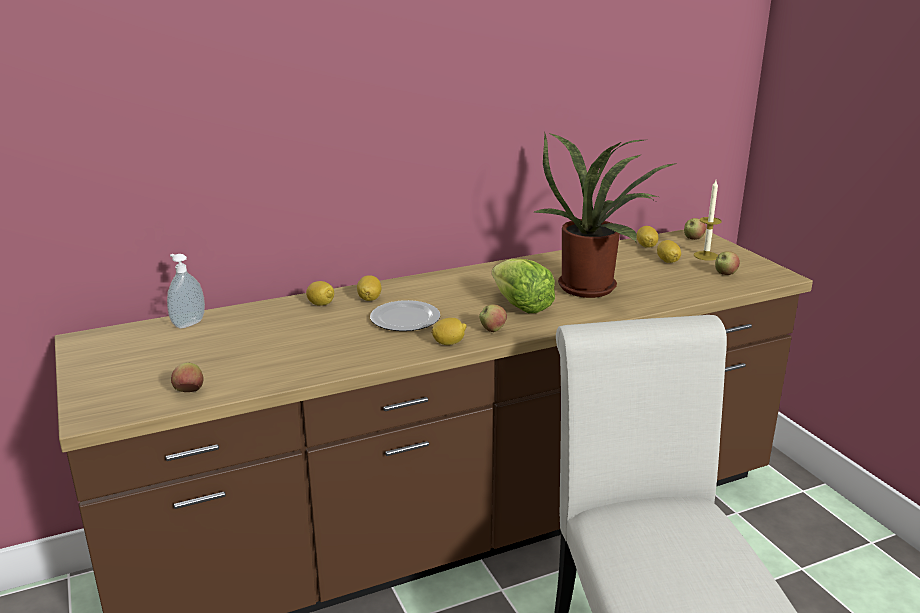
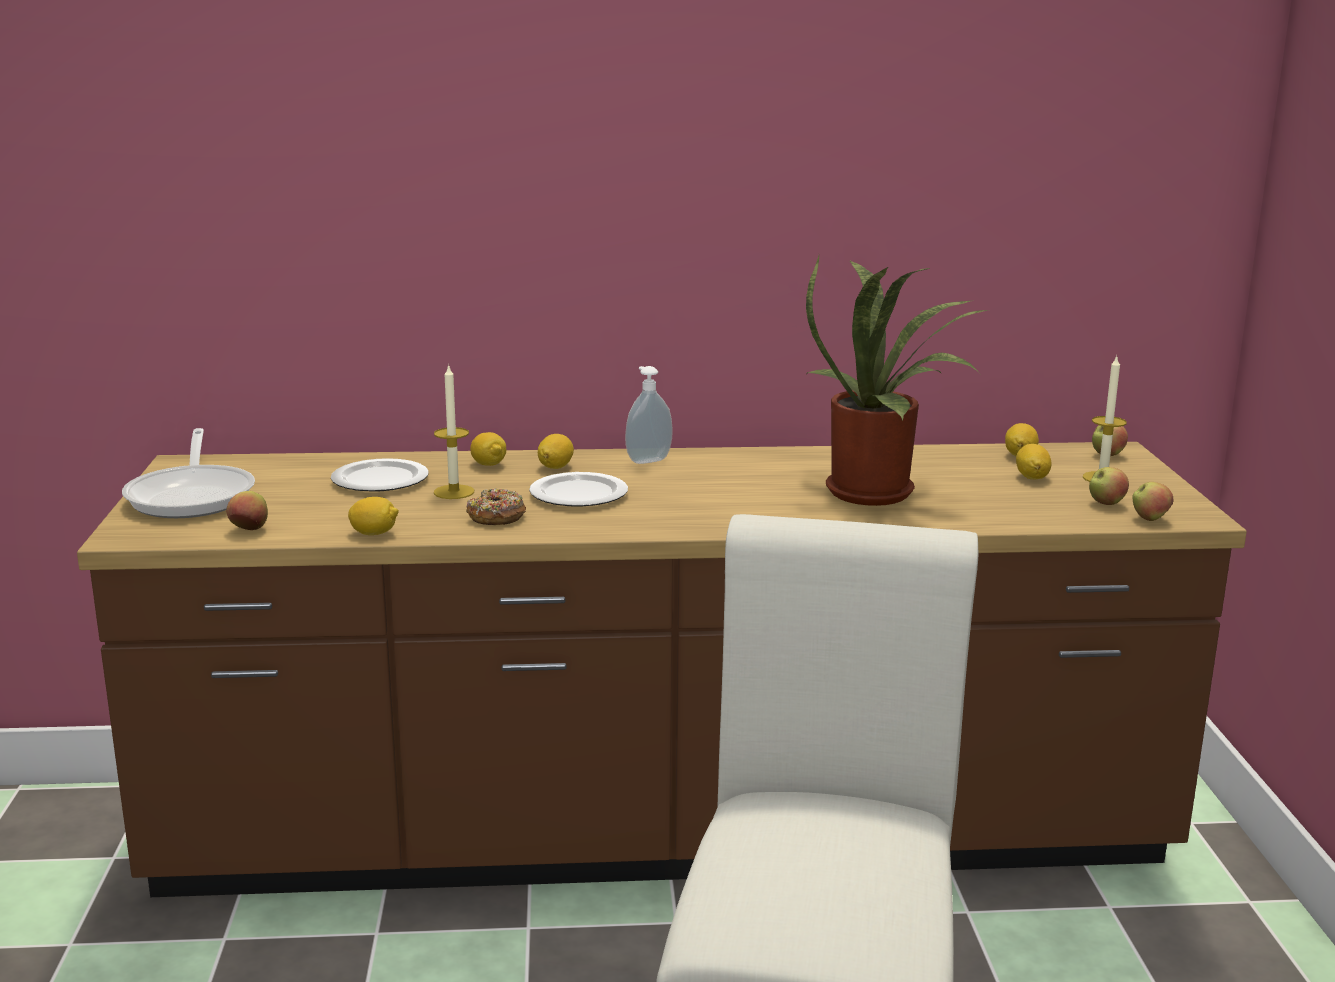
camera: 20 degrees right, 5 degrees down
(117, 368) = (193, 495): none -> frying pan
(187, 323) = (311, 463): soap dispenser -> soap dispenser (647, 460)
(254, 330) = (381, 480): none -> plate
(316, 331) = (454, 492): none -> candle
(365, 348) = (496, 517): none -> donut
(449, 343) = (608, 527): lemon -> lemon (374, 533)
(493, 330) = (681, 522): apple -> apple (1150, 519)
(521, 306) = (750, 501): lettuce -> none

